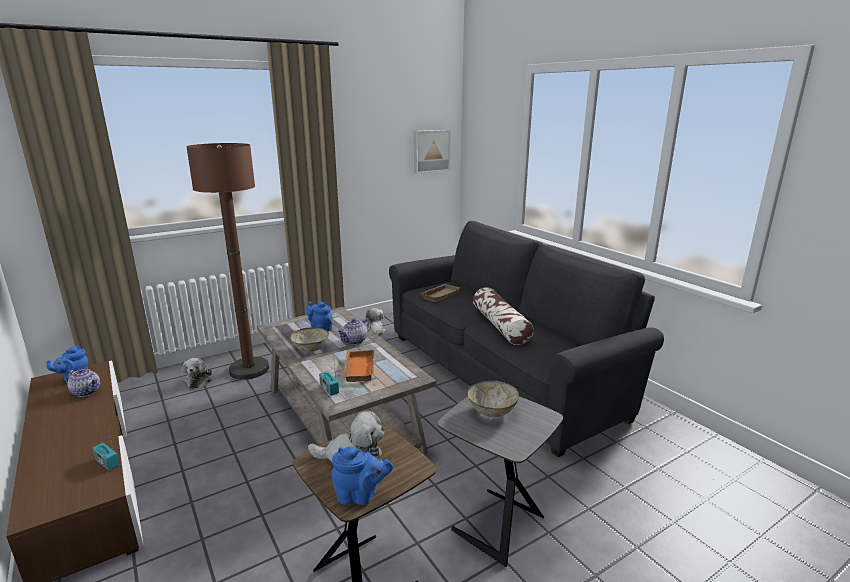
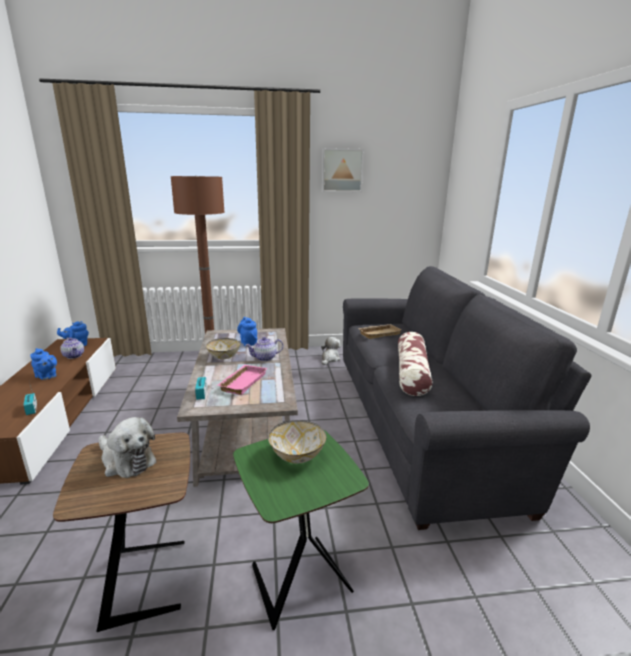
camera: 25 degrees right, 0 degrees up
(199, 380) = (174, 367): plush toy -> none
(358, 368) = (242, 382): orange tray -> pink tray
(360, 496) = (91, 499): blue teapot -> blue teapot (47, 376)
(431, 151) = (412, 197): picture -> picture (342, 170)
(494, 524) = (297, 577): grey side table -> green side table

